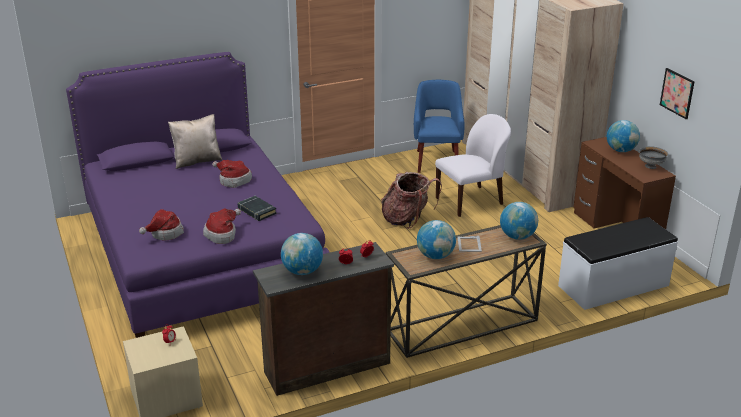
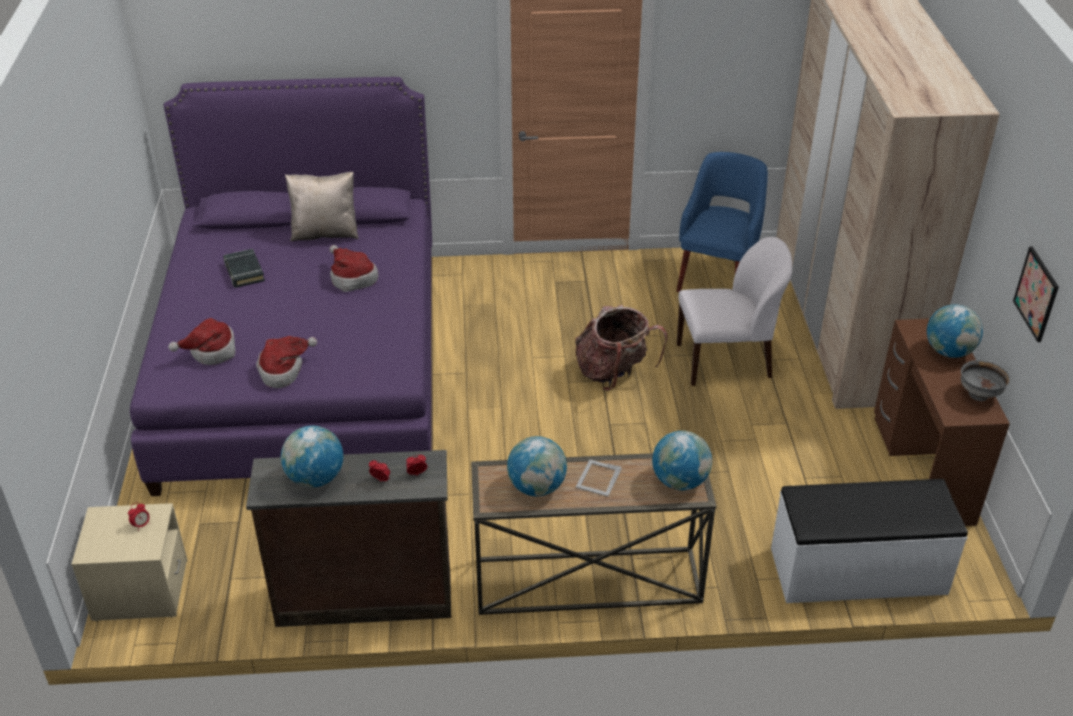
camera: 20 degrees right, 10 degrees up
(256, 211) = (351, 340): black book -> black book (244, 272)

